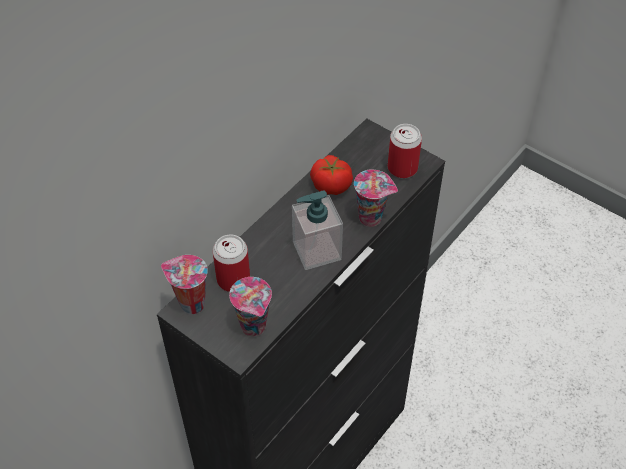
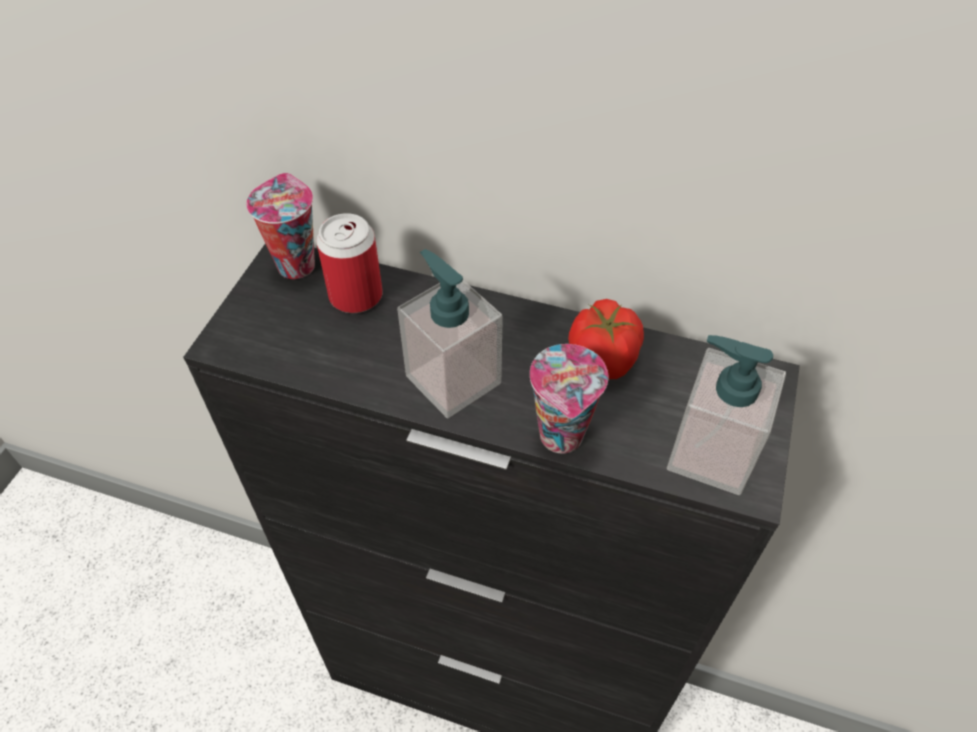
camera: 70 degrees right, 0 degrees up
(255, 327) = (273, 347): cup -> none
(402, 168) = (711, 453): can -> soap dispenser

